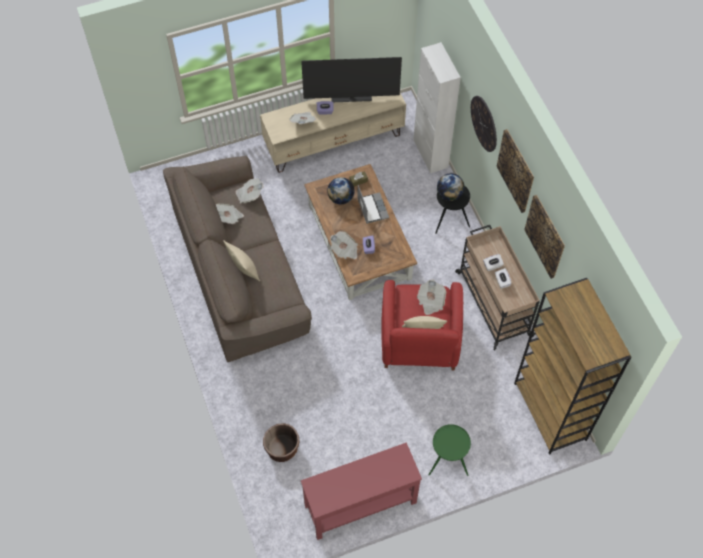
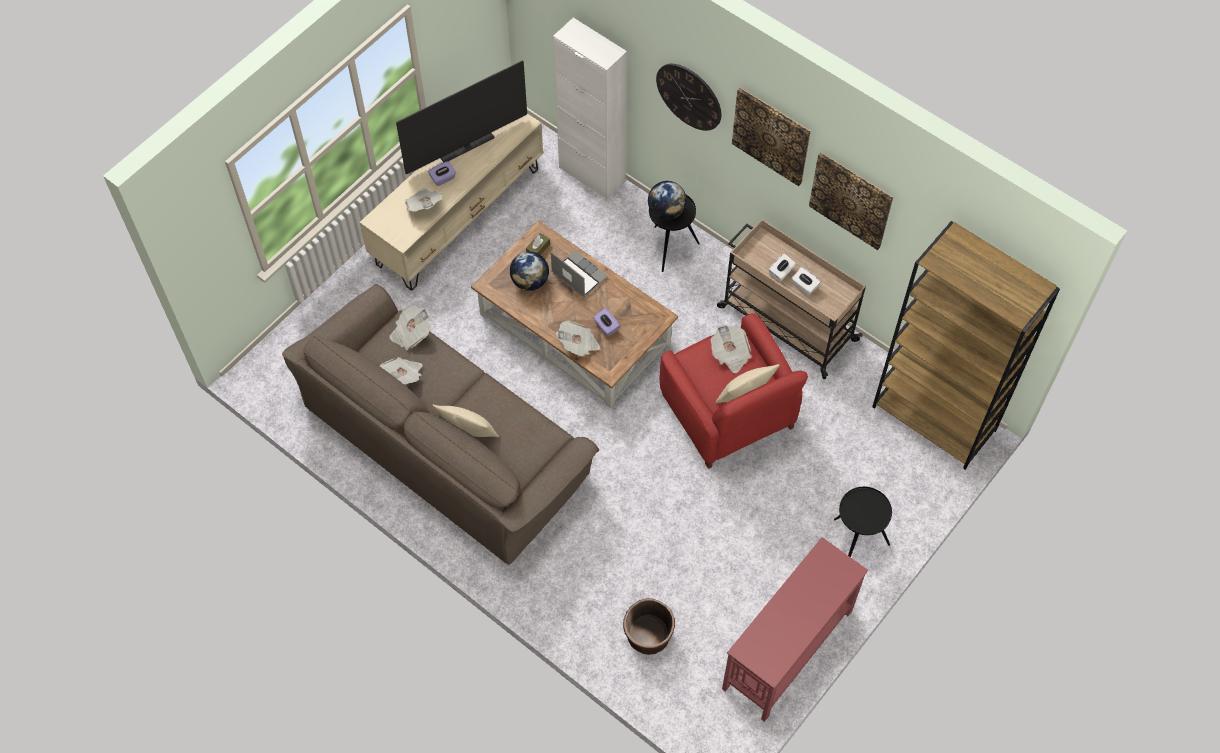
camera: 30 degrees left, 0 degrees up
(447, 461) = (855, 541): green side table -> black side table

